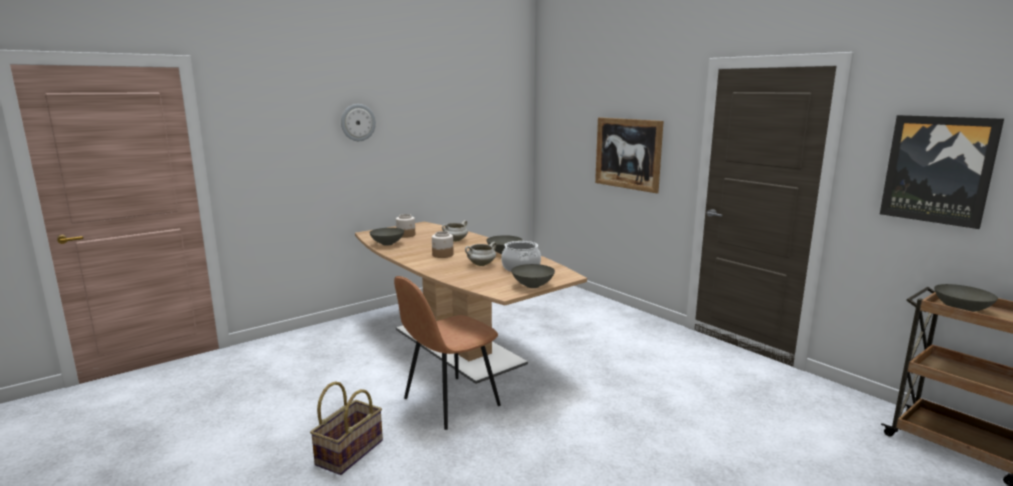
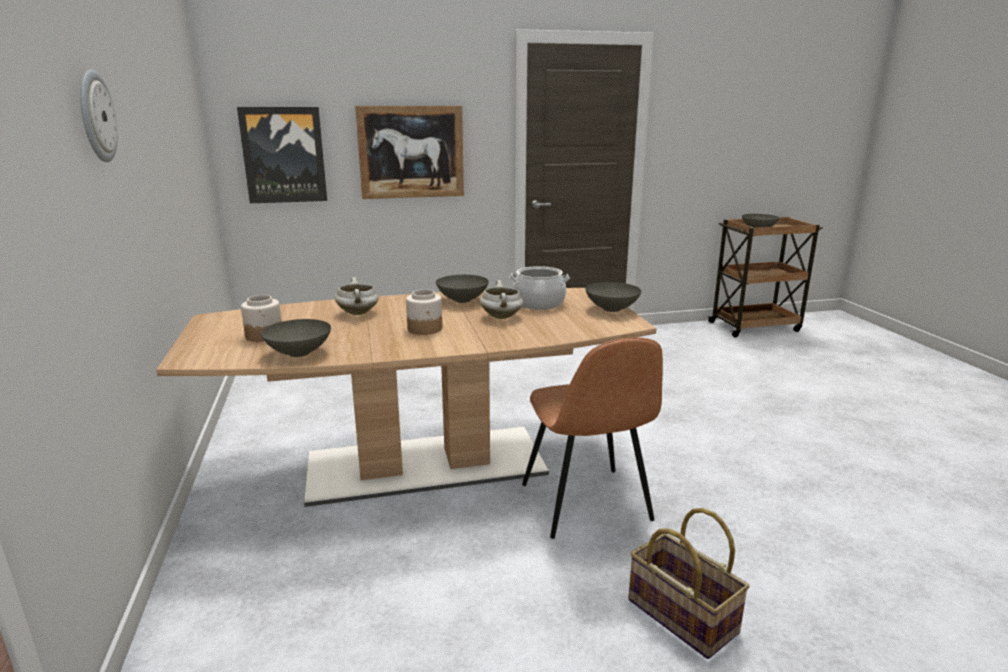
camera: 65 degrees left, 5 degrees up
(938, 169) = (714, 132): picture -> picture (284, 155)

